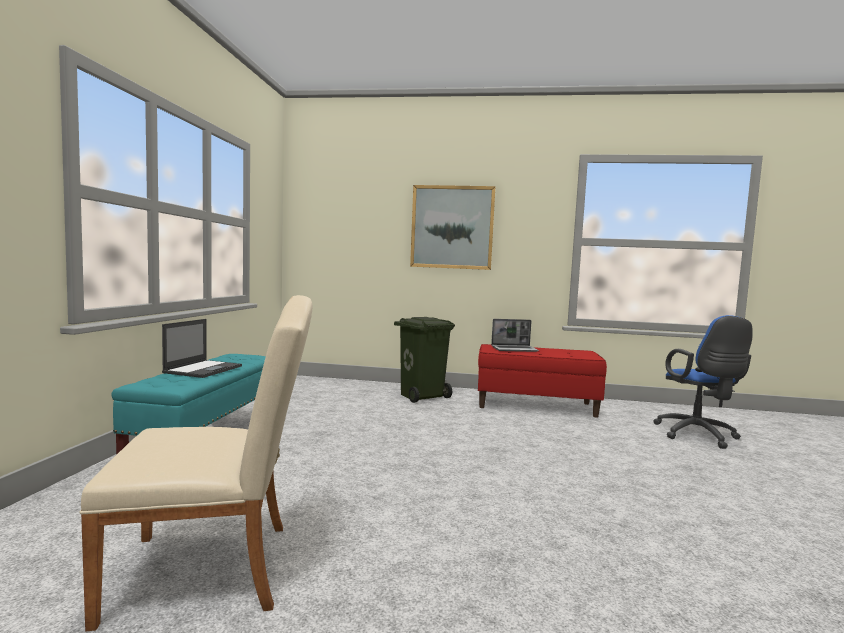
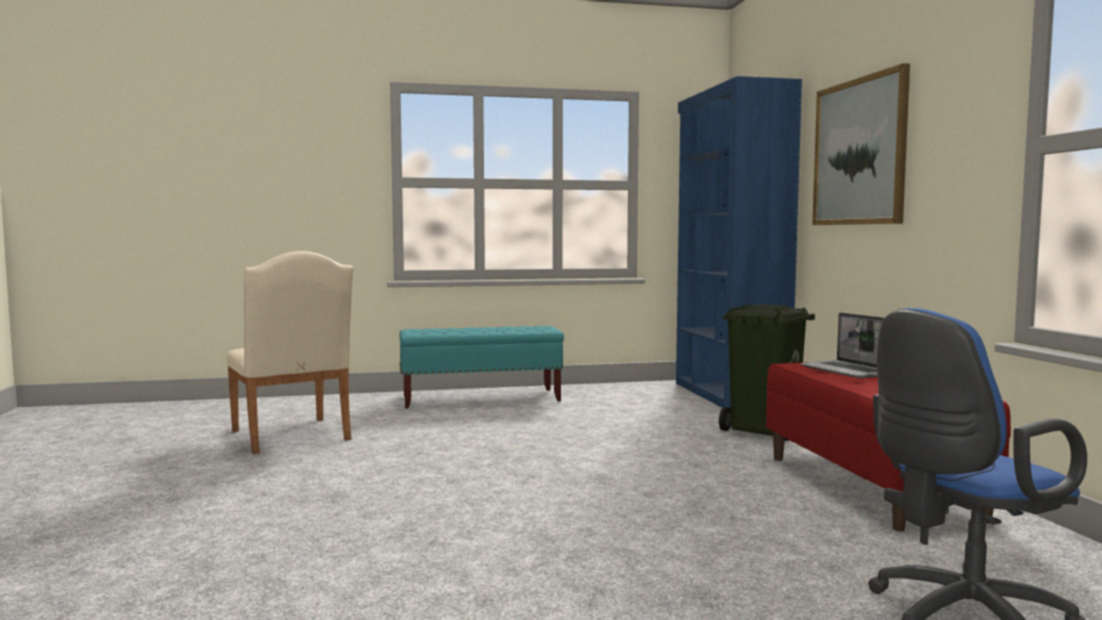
camera: 70 degrees right, 0 degrees up
(204, 369) = (473, 329): laptop -> none
(332, 383) = (728, 395): none -> blue bookcase

